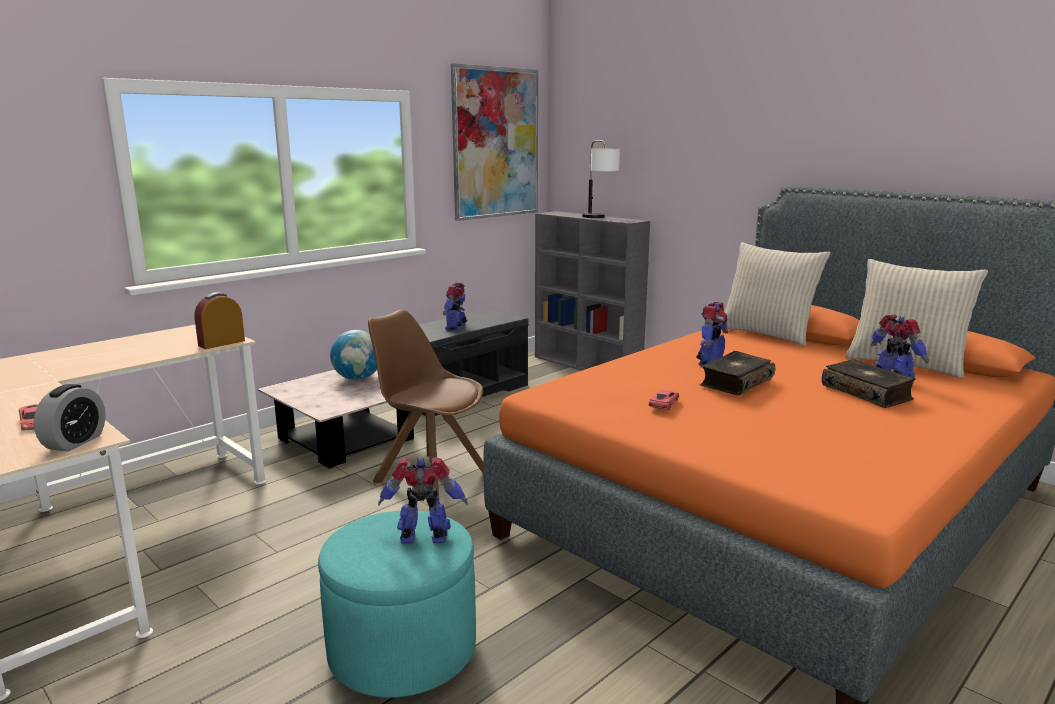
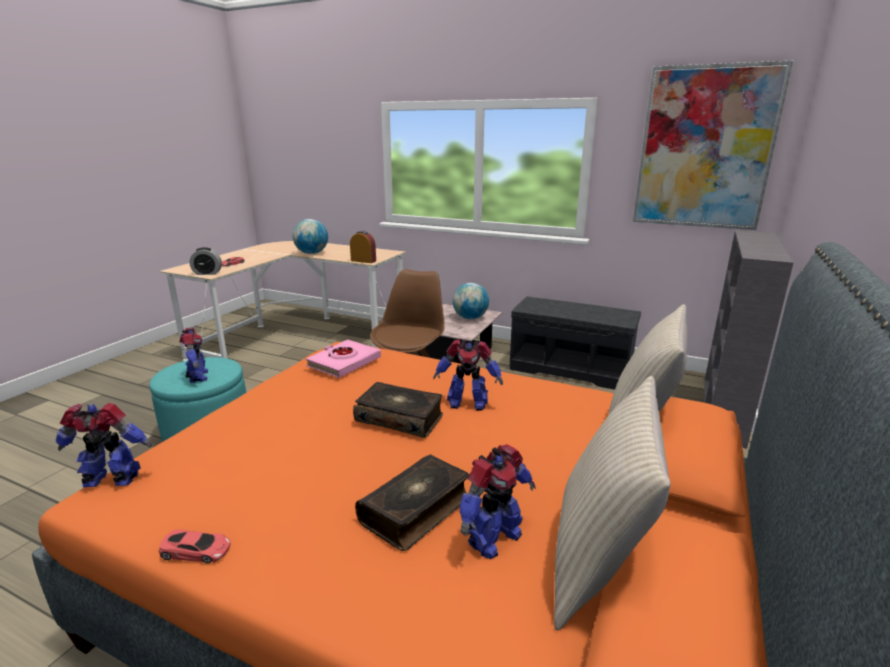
camera: 70 degrees right, 5 degrees up
(91, 366) = (312, 253): none -> globe
(456, 328) = (561, 311): toy robot -> toy robot (112, 480)
(598, 391) = (344, 363): none -> pink book
(599, 218) = (756, 246): table lamp -> none
(664, 402) = (324, 389): red toy car -> red toy car (196, 551)

